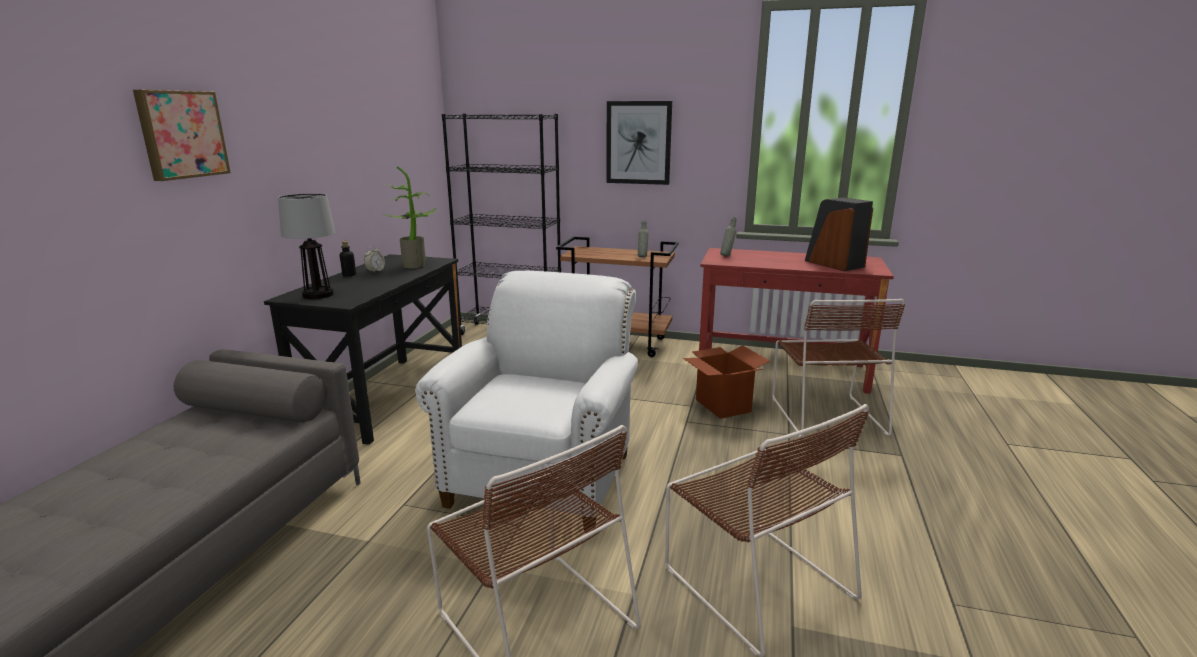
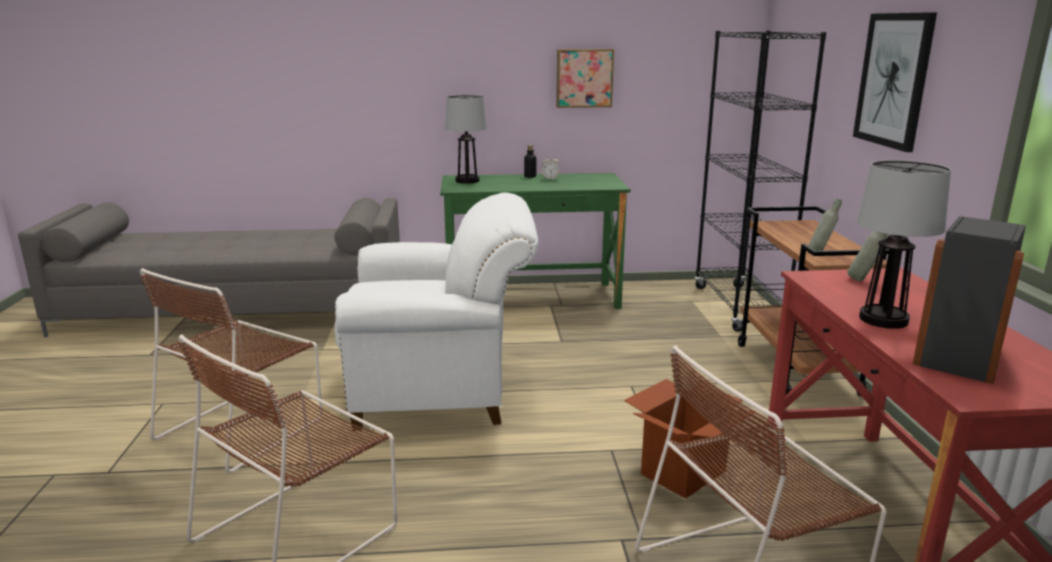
camera: 70 degrees right, 0 degrees up
(181, 134) = (396, 42): picture -> picture (584, 78)
(387, 396) = (532, 297): black desk -> green desk
(416, 265) = (587, 183): potted plant -> none
(787, 264) = (882, 320): none -> table lamp

